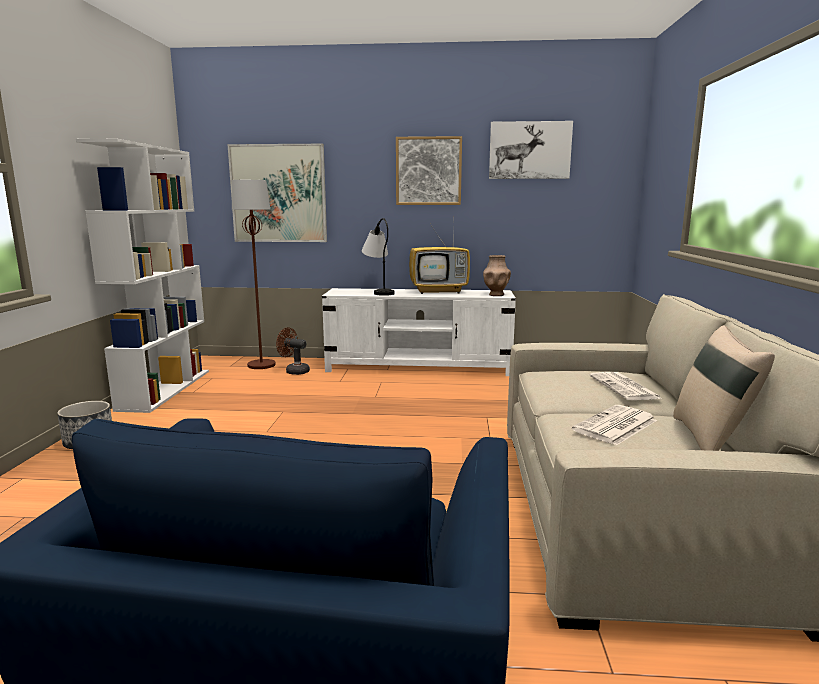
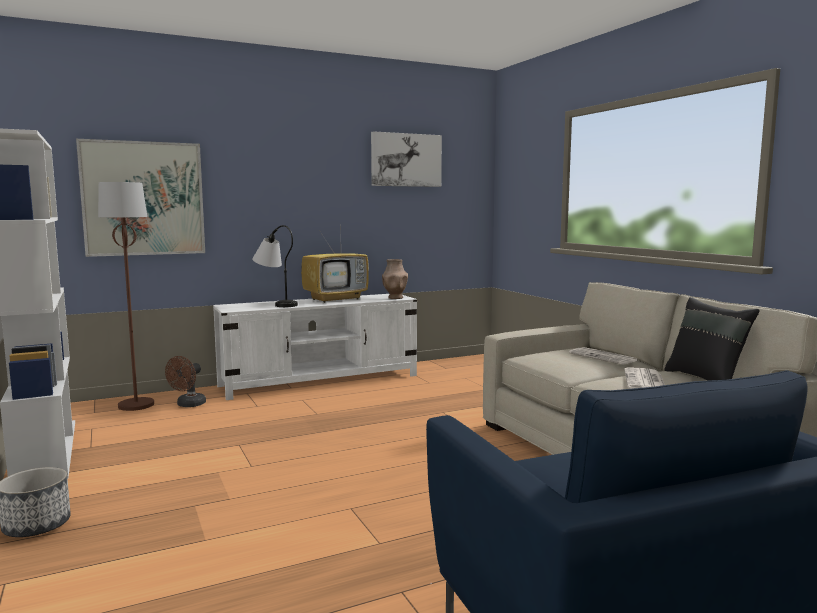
camera: 30 degrees left, 5 degrees down
(294, 371) = (188, 405): brown fan -> brown fan turned 60 degrees counterclockwise
(428, 171) = (314, 177): picture -> none
(711, 439) = (706, 379): beige pillow -> black pillow

